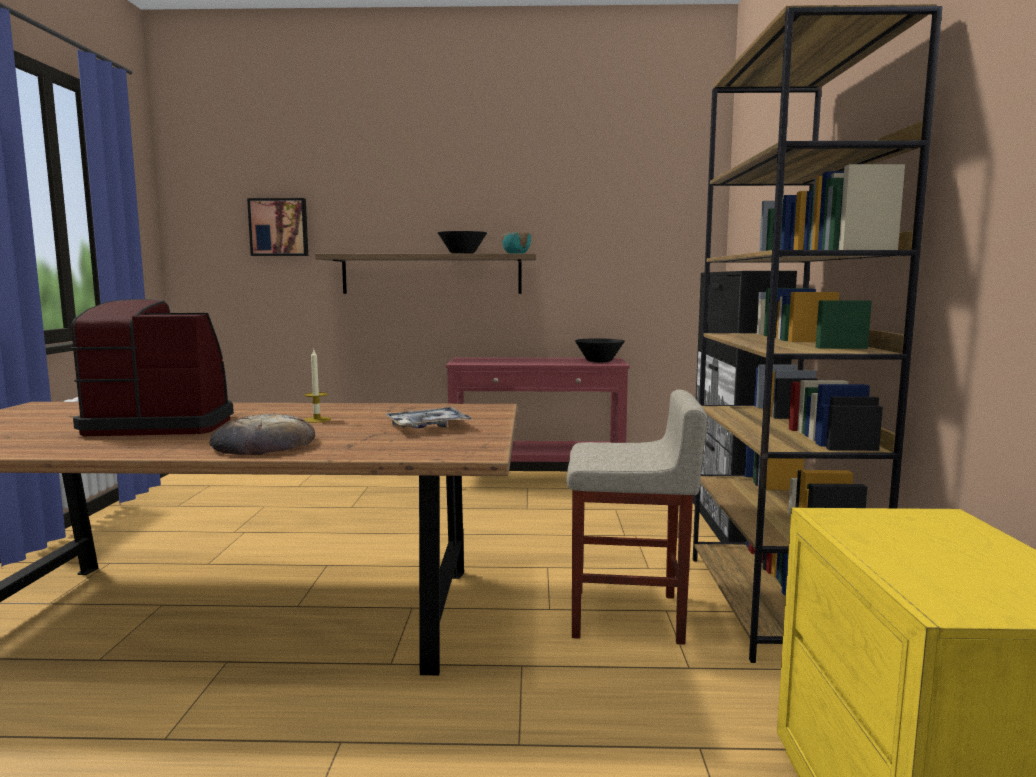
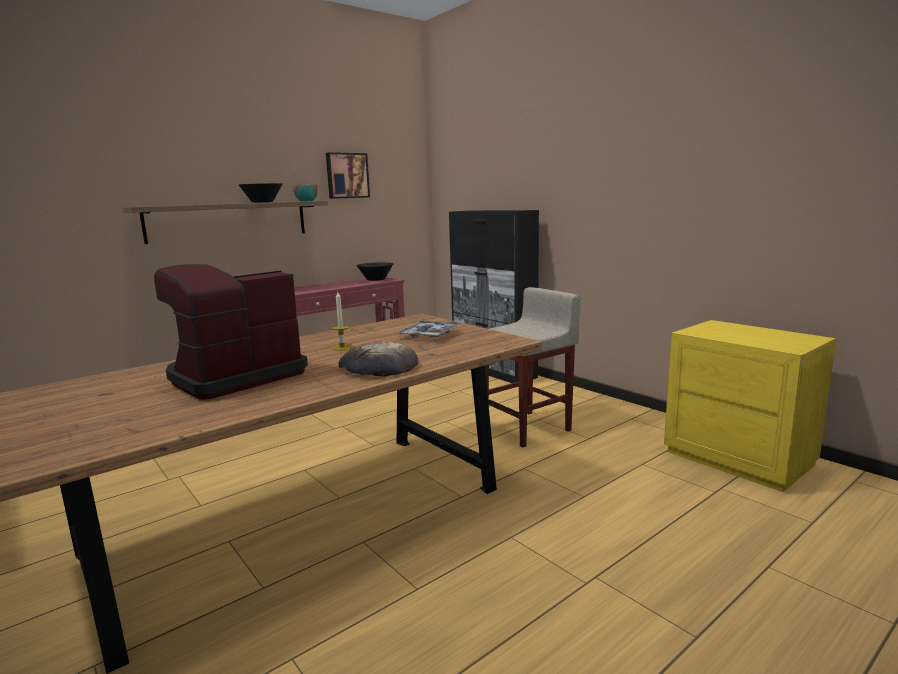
camera: 40 degrees left, 5 degrees up
(279, 227) = (61, 180): picture -> picture (347, 175)
(774, 604) = (574, 400): brown bookcase -> none

